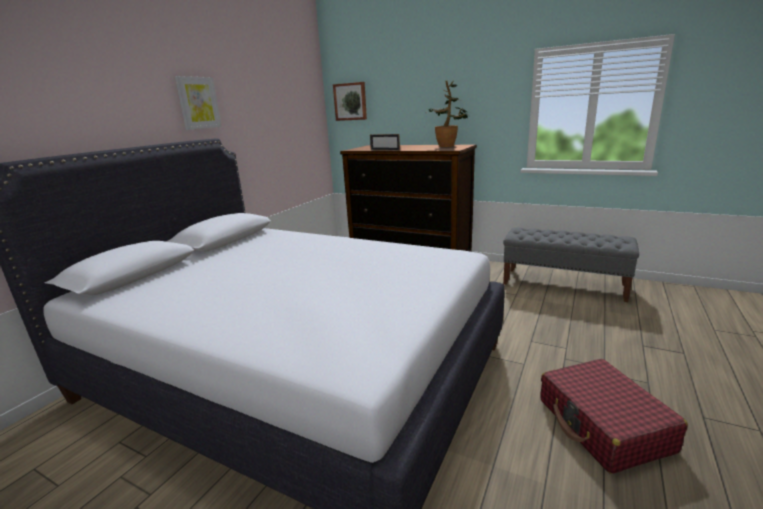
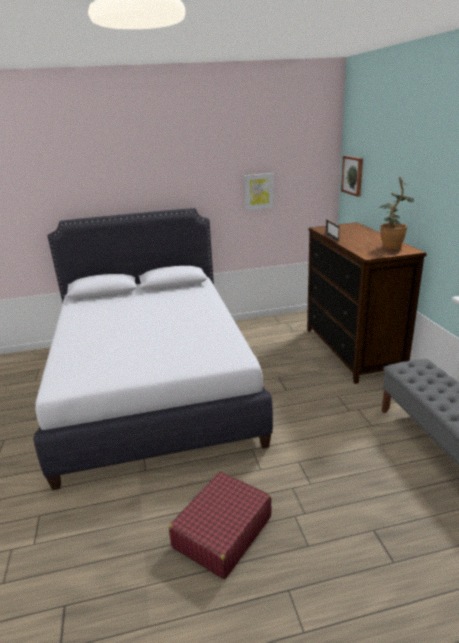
camera: 50 degrees right, 5 degrees up
(198, 103) = (188, 181): picture -> picture (258, 191)

